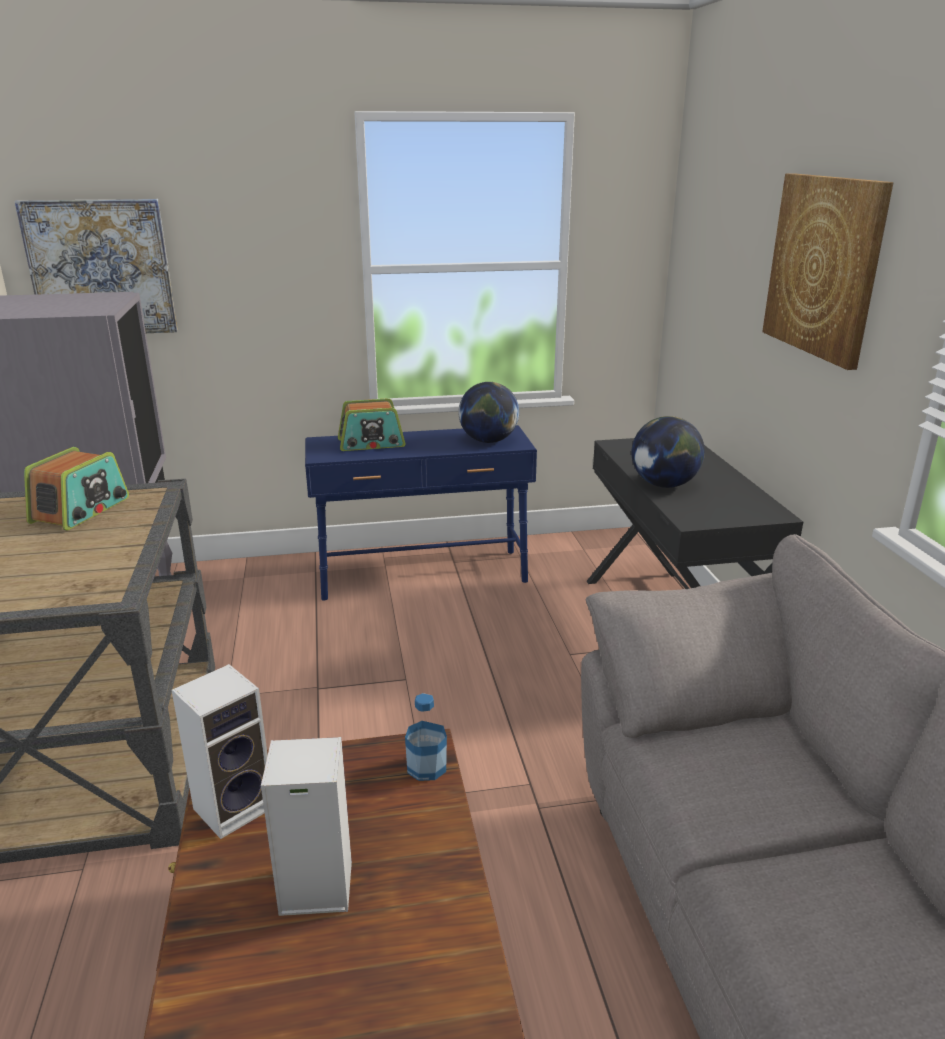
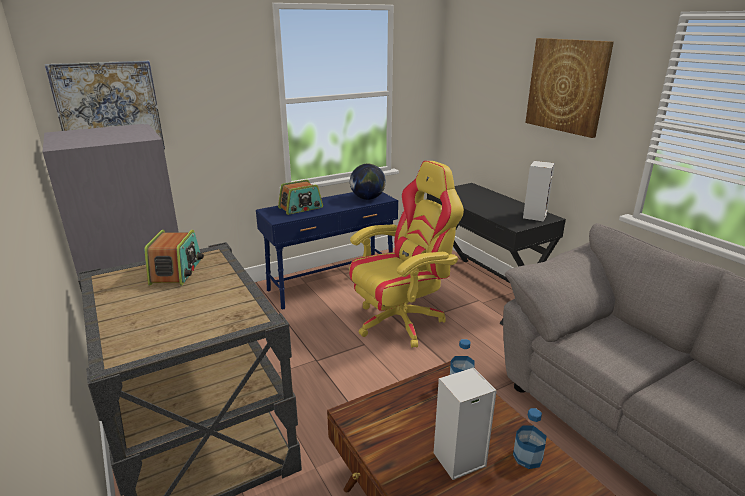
camera: 20 degrees left, 0 degrees up
(235, 806) = (376, 429): speaker -> speaker (534, 215)
(426, 918) = (527, 457): none -> bottle
(487, 655) = (399, 321): none -> yellow office chair
(664, 485) = (485, 210): globe -> none

